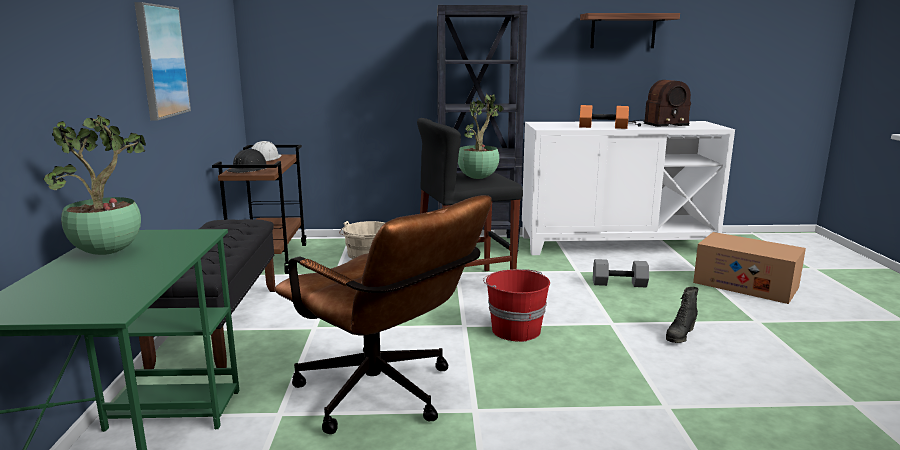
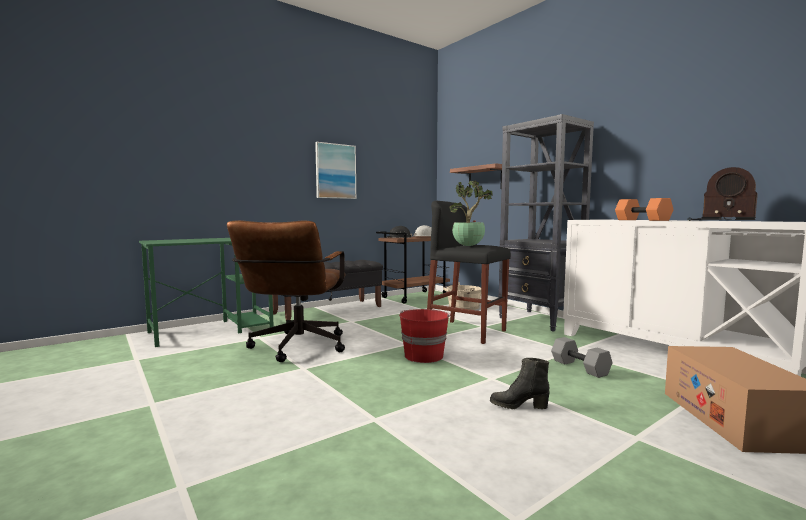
camera: 55 degrees right, 10 degrees down
(109, 252) = (224, 238): potted plant -> none
(623, 31) = (706, 125): shelf -> shelf (485, 178)

